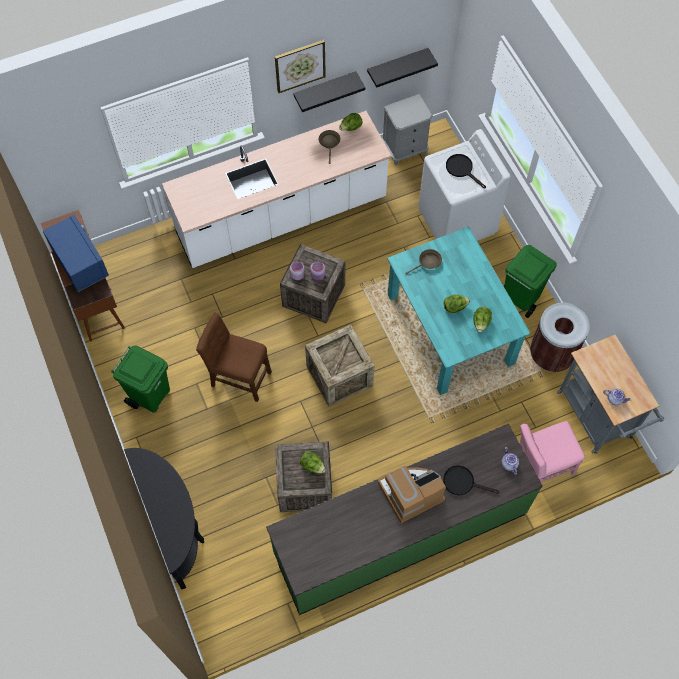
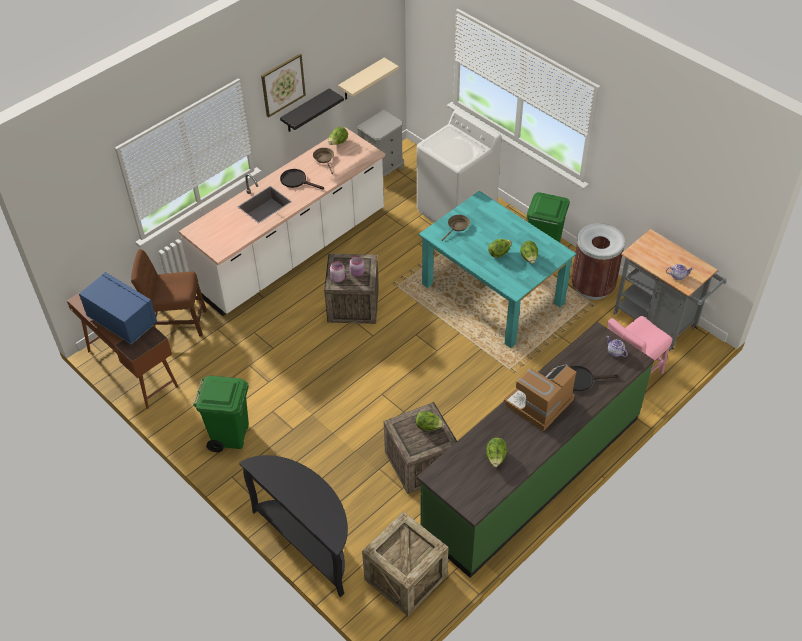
camera: 20 degrees left, 15 degrees down
(238, 377) = (312, 392): brown chair -> brown chair (176, 323)
(339, 376) = (409, 362): crate -> crate (405, 577)
(344, 534) = (495, 457): none -> lettuce
(397, 65) = (361, 79): black shelf -> beige shelf
(462, 169) = (454, 144): black frying pan -> black frying pan (297, 181)

